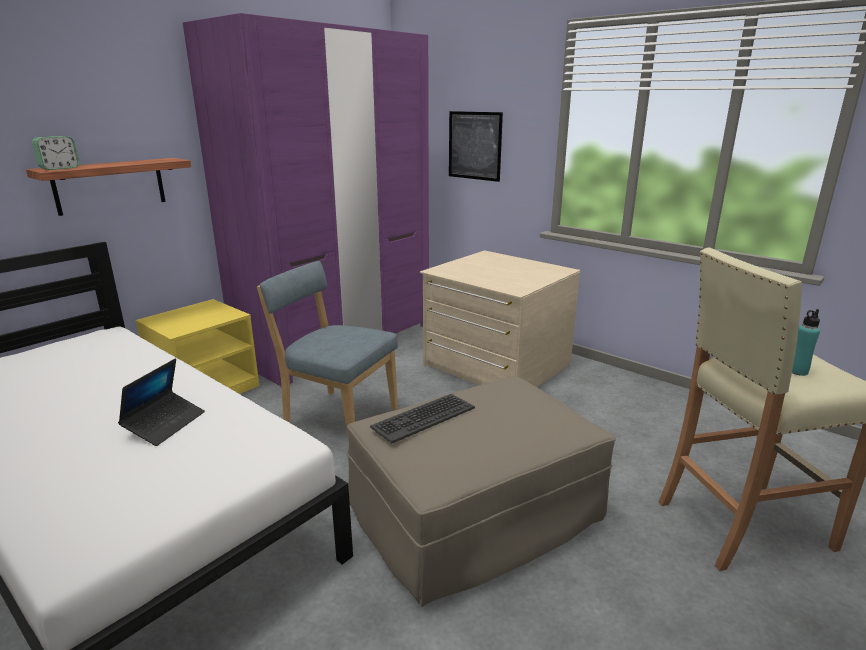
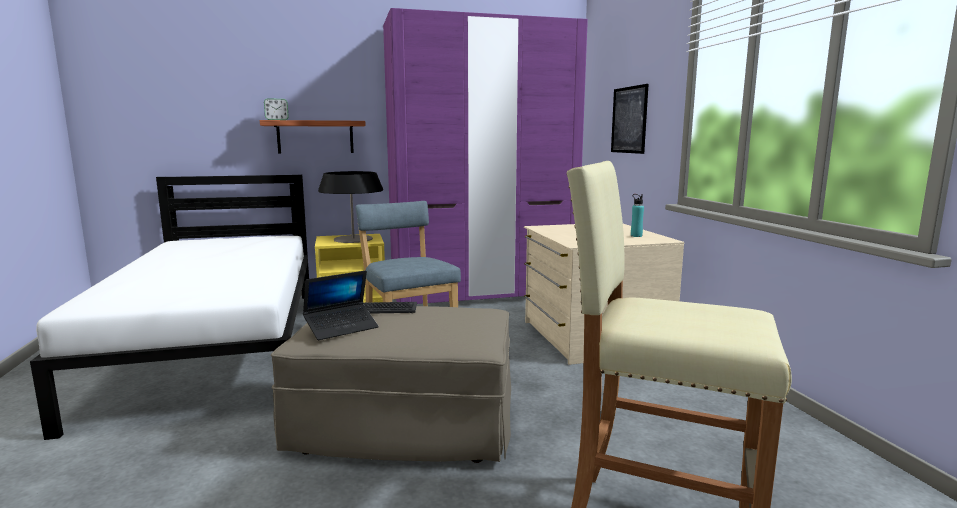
camera: 35 degrees right, 10 degrees down
(165, 424) = (222, 274): laptop -> laptop (341, 328)
(199, 315) = (353, 239): none -> table lamp
(797, 371) = (695, 320): turquoise bottle -> turquoise bottle (636, 236)

